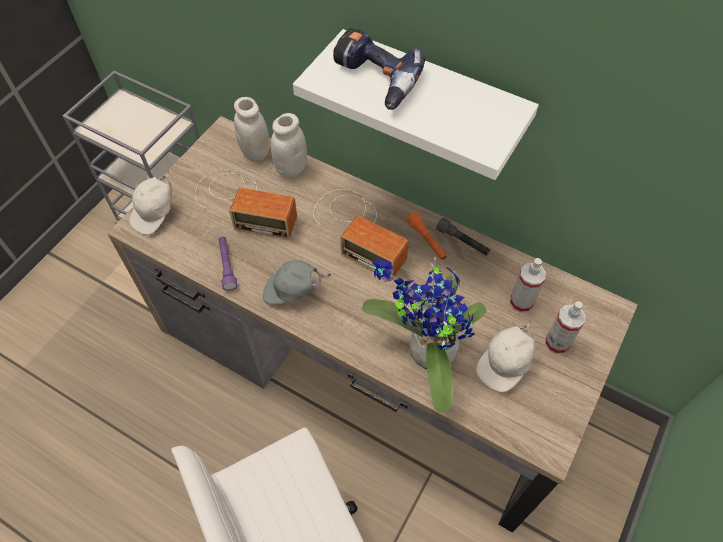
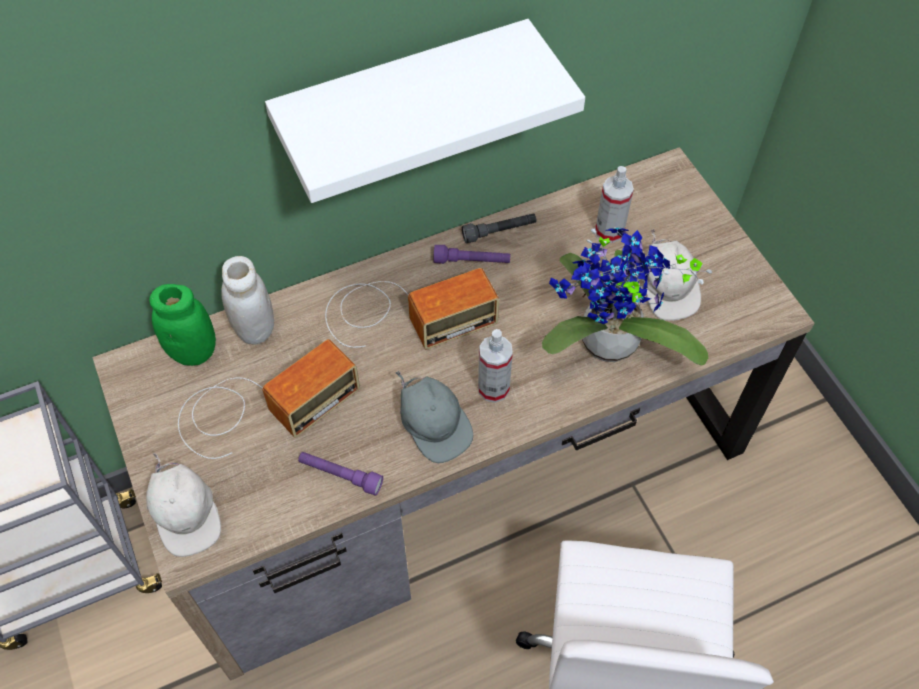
camera: 55 degrees left, 0 degrees up
(255, 152) = (193, 352): white jar -> green jar
(293, 292) = (434, 426): grey cap -> grey cap turned 75 degrees counterclockwise
(374, 81) = (375, 119): power drill -> none
(427, 241) = (472, 261): orange flashlight -> purple flashlight
(557, 343) = (674, 233): spray bottle -> spray bottle (493, 388)

